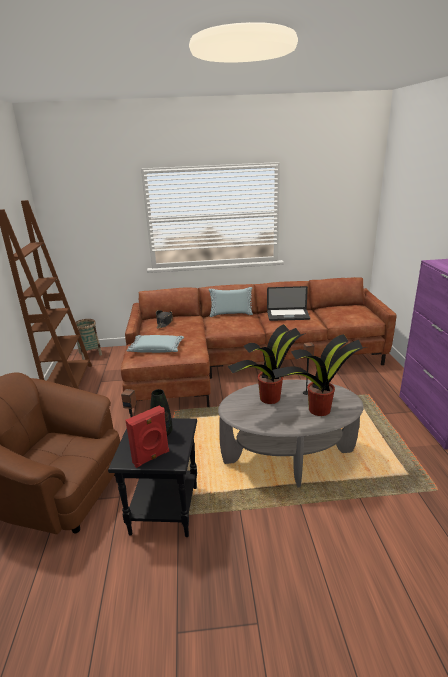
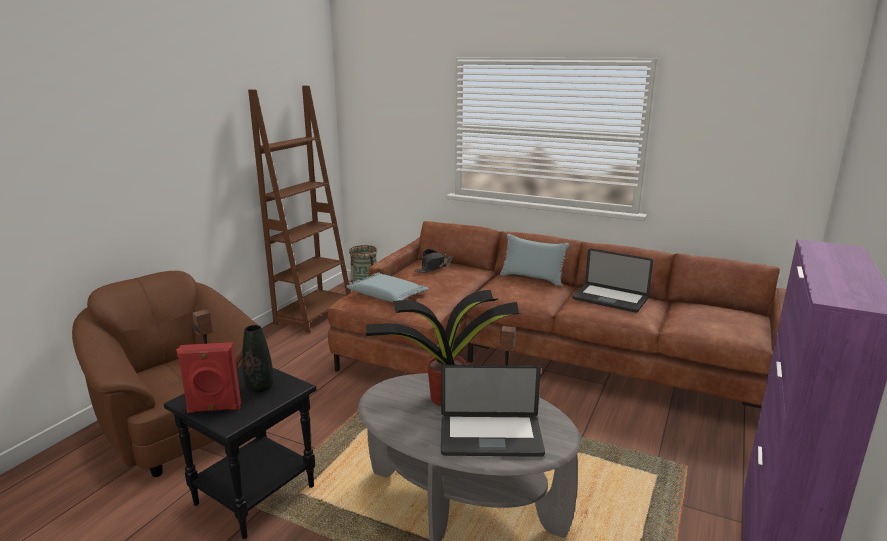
camera: 30 degrees right, 5 degrees down
(318, 410) = (490, 437): potted plant -> laptop

